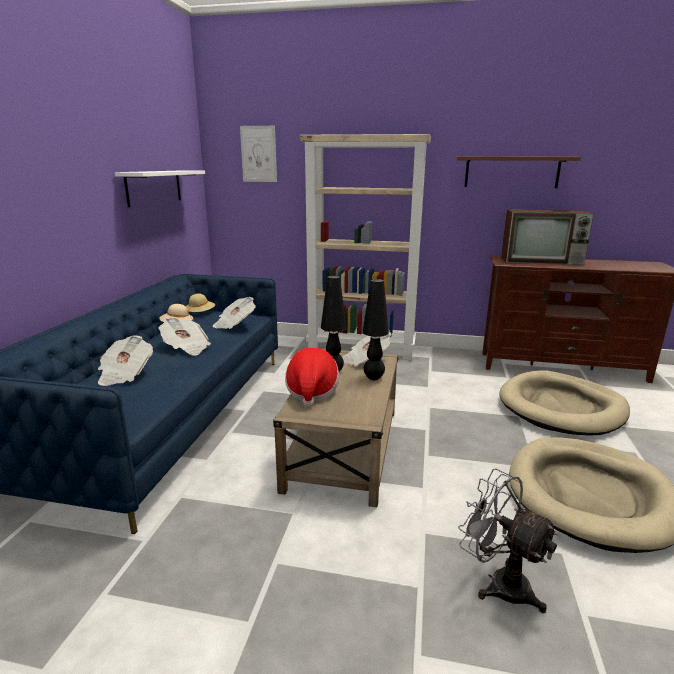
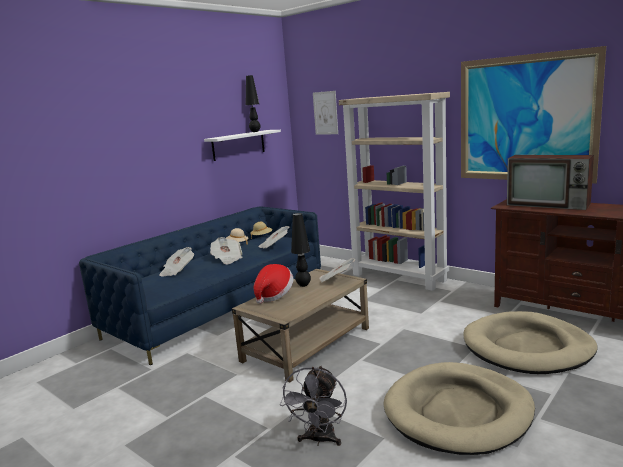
camera: 30 degrees right, 5 degrees down
(373, 378) = (325, 292): black table lamp -> black table lamp (255, 131)
(499, 582) = (319, 440): grey fan -> grey fan turned 150 degrees counterclockwise
(511, 172) = (525, 119): brown shelf -> picture

